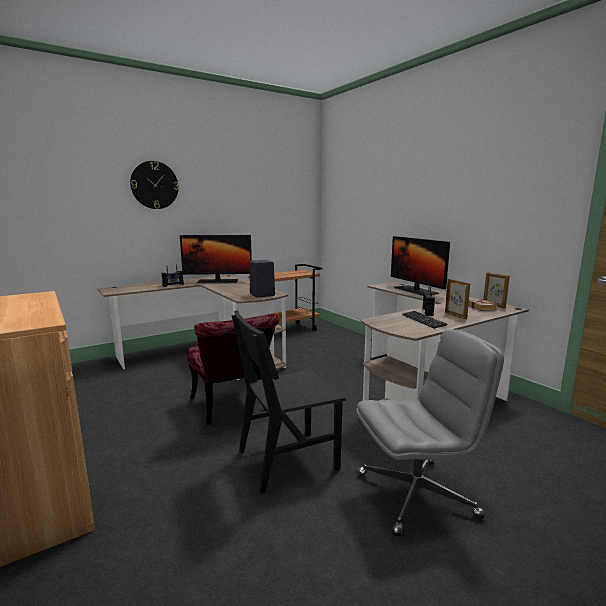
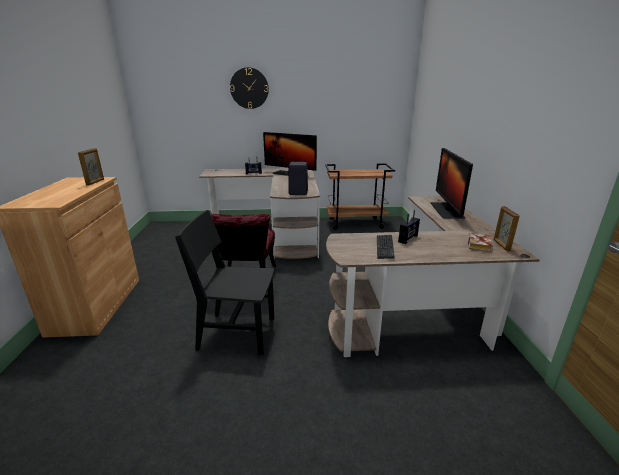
camera: 30 degrees right, 10 degrees up
(417, 494) = (294, 399): grey office chair -> none
(455, 316) = (429, 249): picture frame -> picture frame (95, 182)

